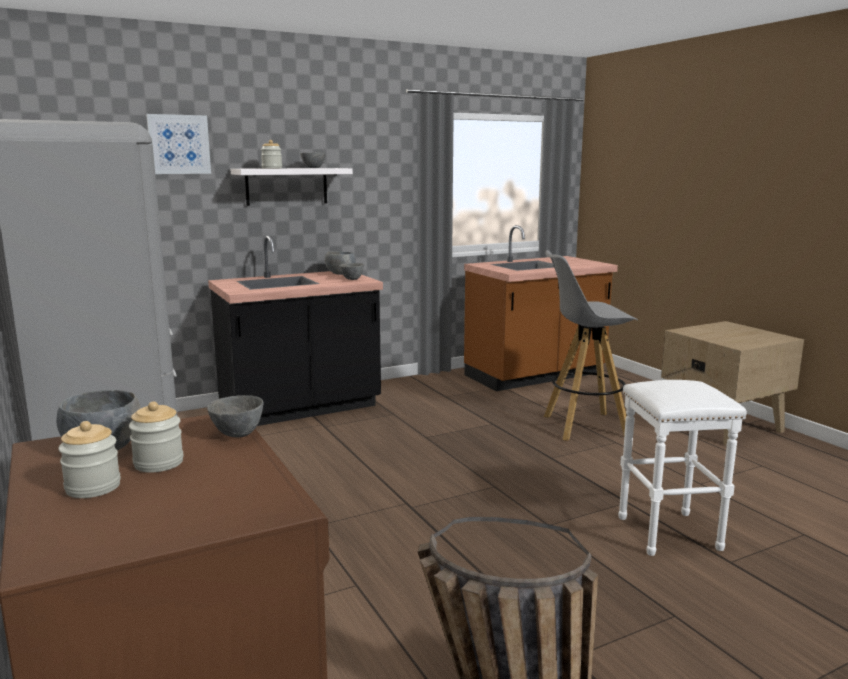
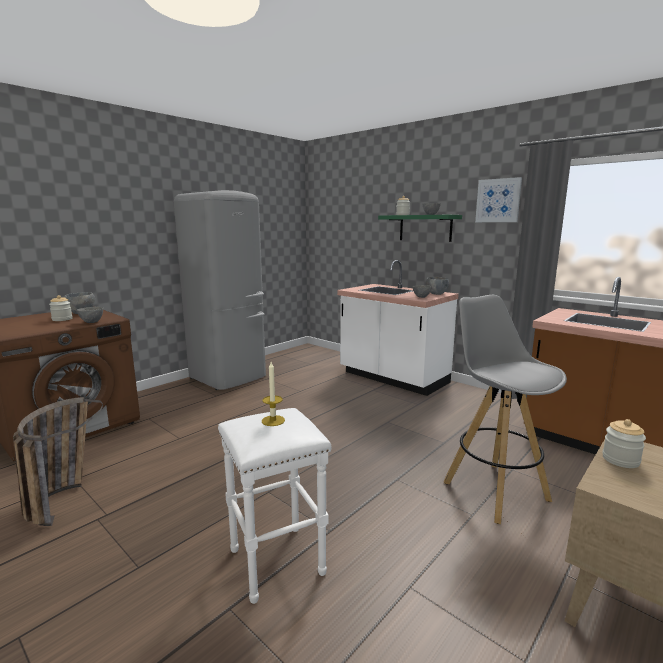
camera: 70 degrees right, 0 degrees up
(93, 487) = (42, 317): jar -> jar (620, 460)
(179, 144) = (370, 201): picture -> picture (498, 200)
(286, 186) = (425, 228): white shelf -> green shelf
(300, 409) = (393, 378): black counter -> white counter
(679, 385) = (273, 420): none -> candle

